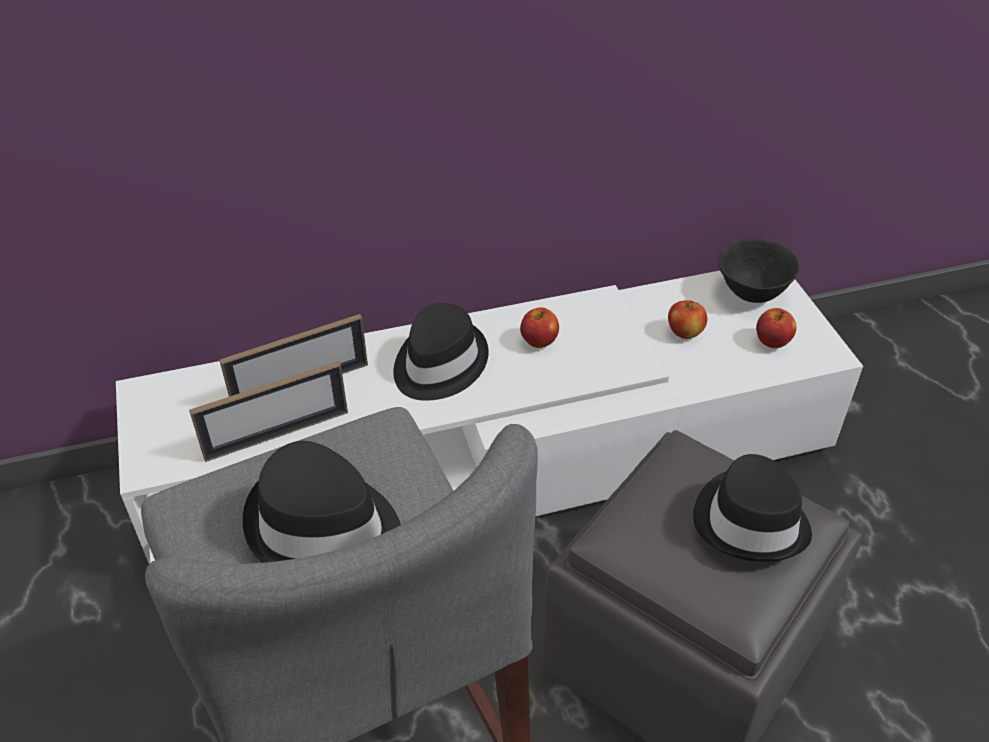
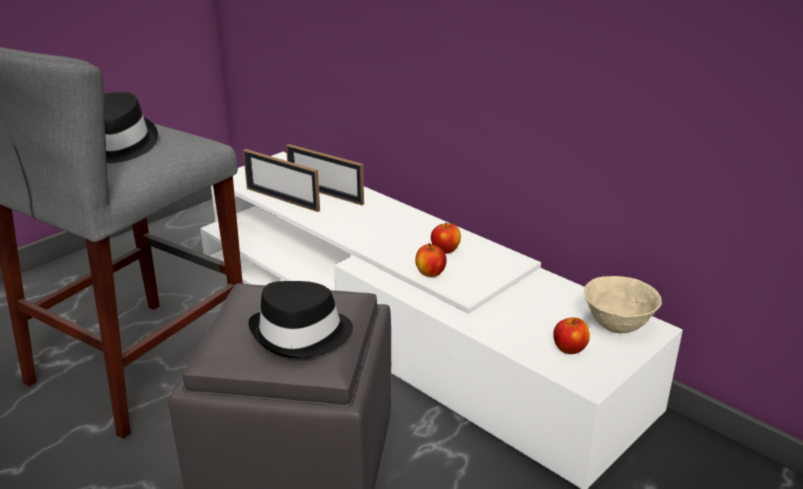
camera: 60 degrees right, 15 degrees down
(438, 364) = (386, 224): black hat -> none
(685, 332) = (530, 307): apple -> apple (430, 273)
(751, 293) = (616, 325): black bowl -> beige bowl

